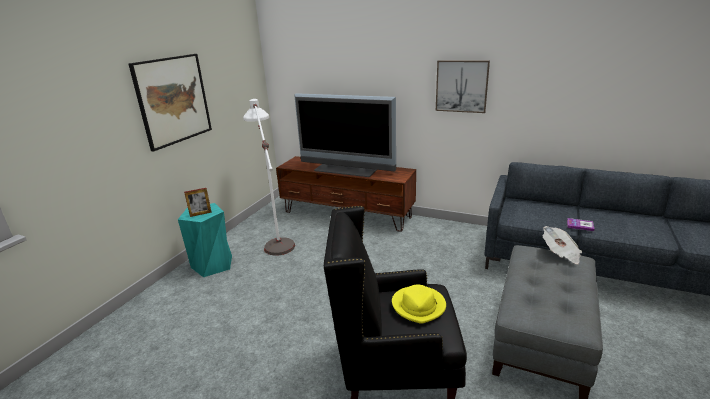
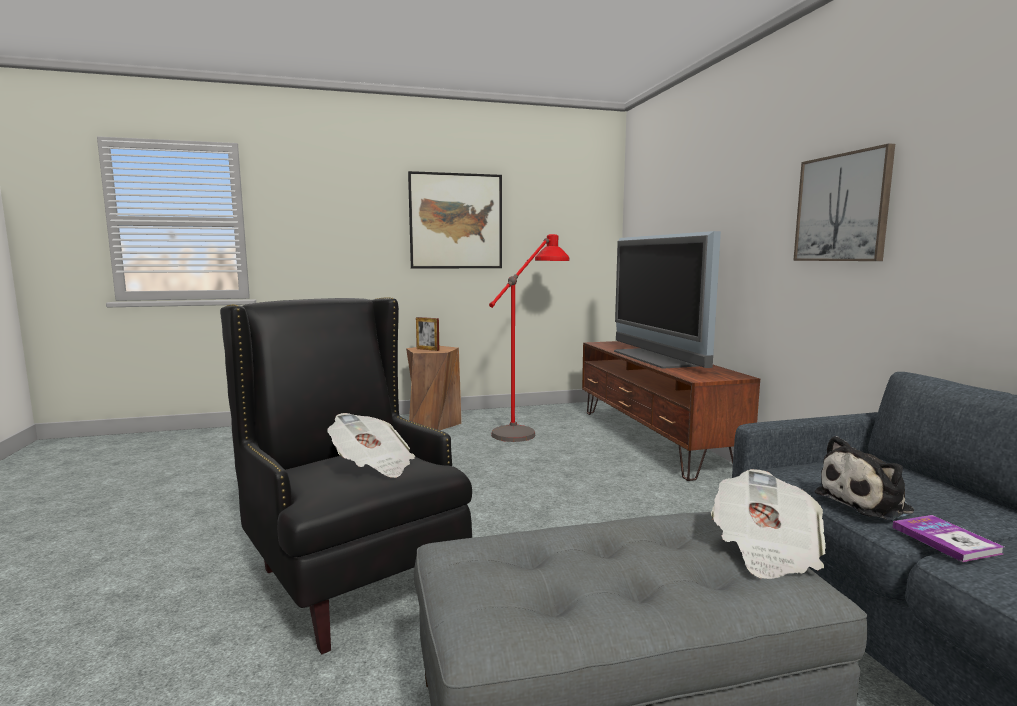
camera: 50 degrees right, 15 degrees down
(213, 264) = (434, 423): turquoise stool -> brown stool
(276, 237) = (529, 427): white floor lamp -> red floor lamp
(419, 306) = (373, 466): yellow hat -> newspaper
(548, 220) = (867, 502): none -> plush toy

